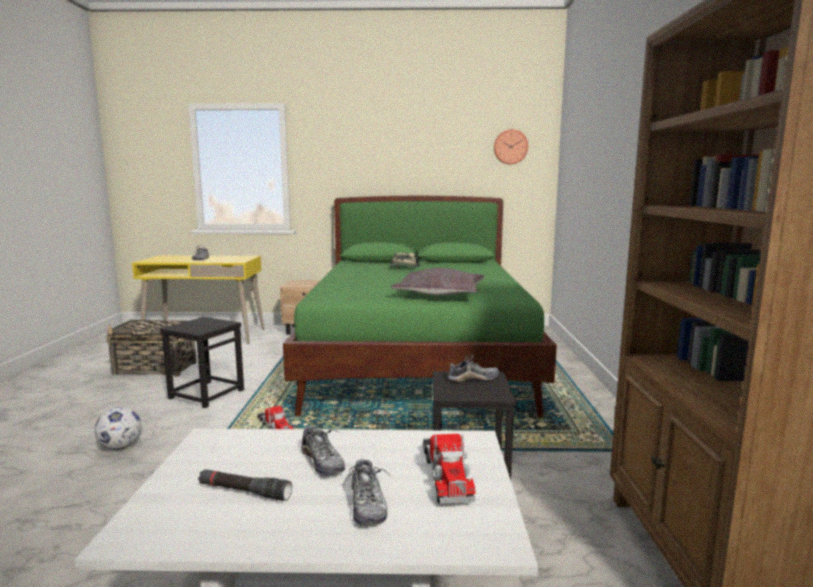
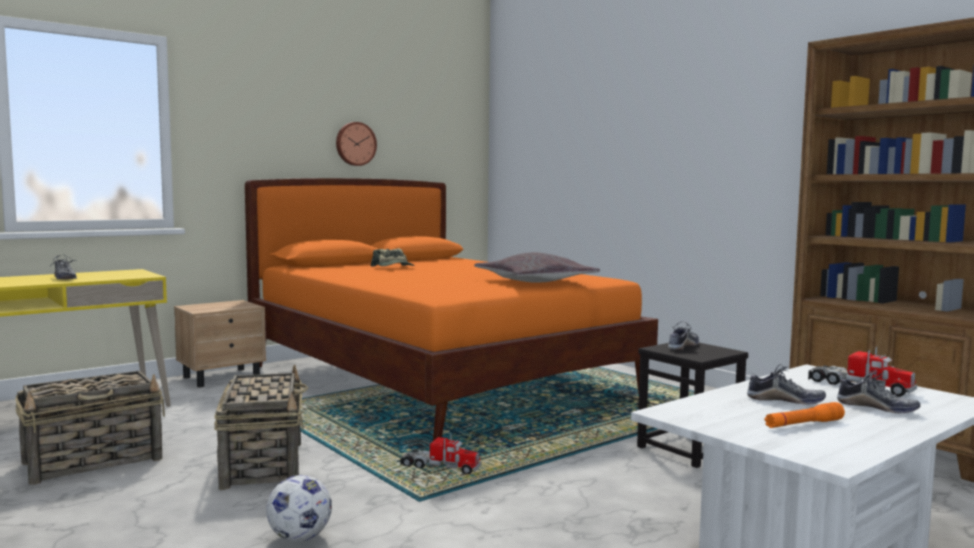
camera: 40 degrees left, 5 degrees down
(206, 394) = (263, 464): black stool -> basket
(244, 492) = (803, 424): black flashlight -> orange flashlight
(419, 361) = (437, 381): green bed -> orange bed
(510, 147) = (445, 123): wall clock -> wall clock (355, 144)

